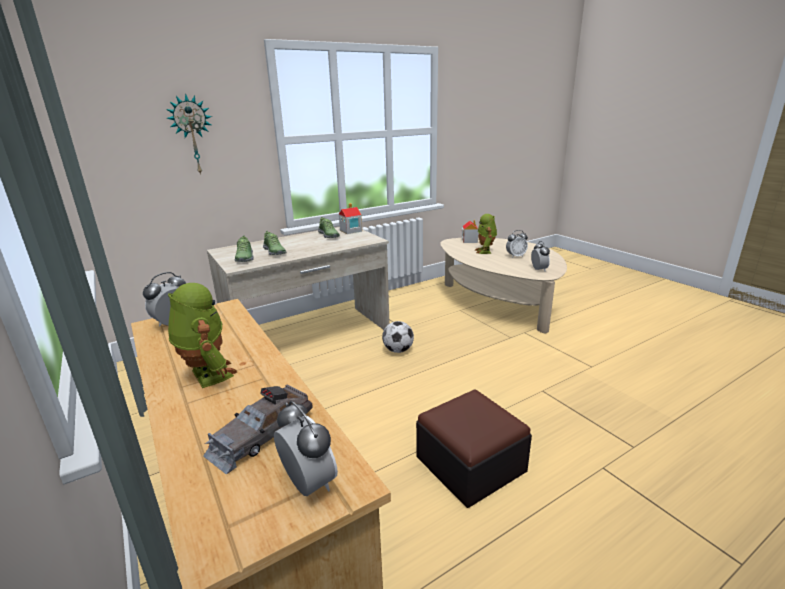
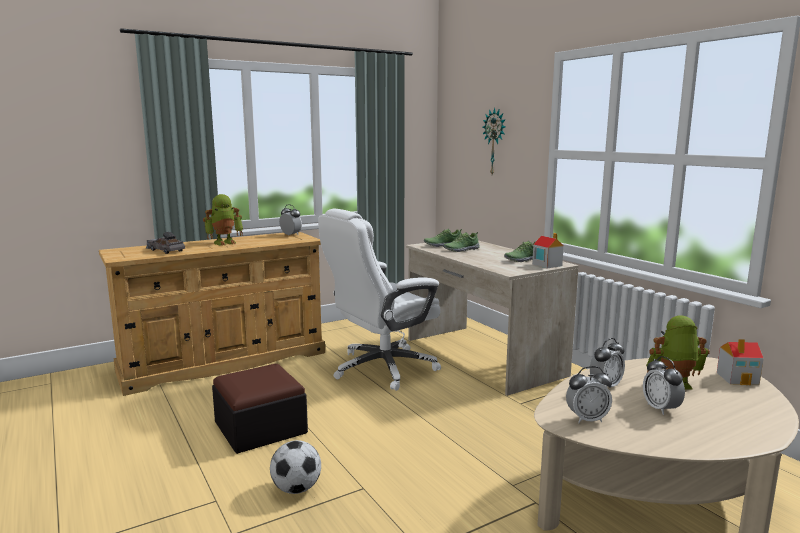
camera: 90 degrees right, 10 degrees down
(308, 484) = (125, 255): alarm clock -> alarm clock (605, 386)
(324, 392) = (382, 368): none -> white office chair
(398, 350) = (461, 400): football -> football (296, 489)

